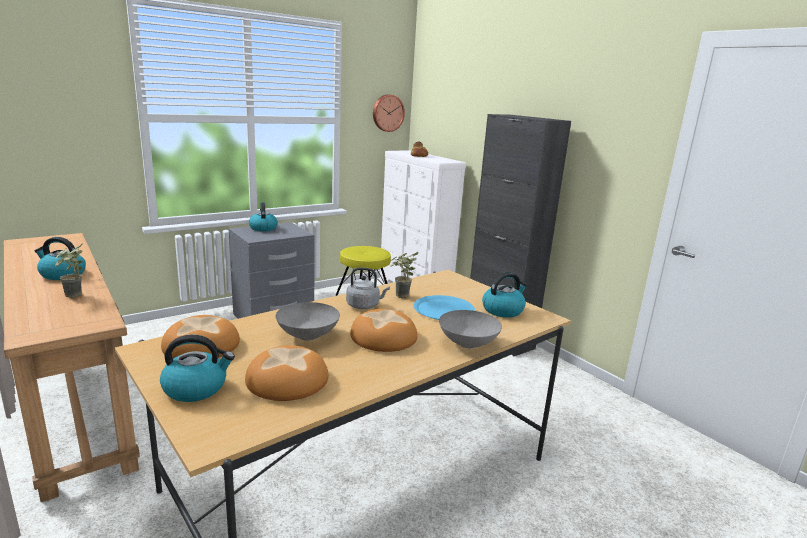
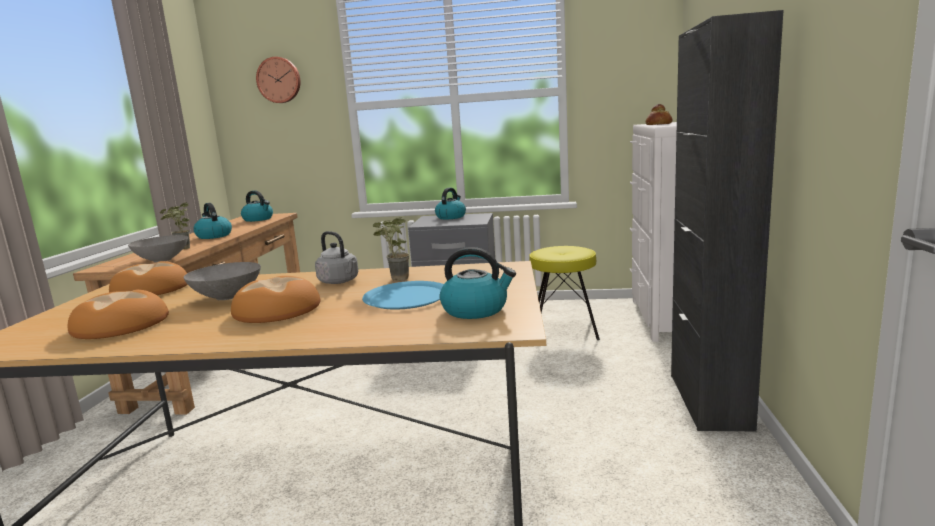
camera: 45 degrees right, 5 degrees down
(196, 388) = (69, 315): kettle -> kettle (258, 219)
(387, 113) = (640, 74): wall clock -> wall clock (279, 80)
(469, 344) = (334, 334): grey bowl -> grey bowl (163, 260)

